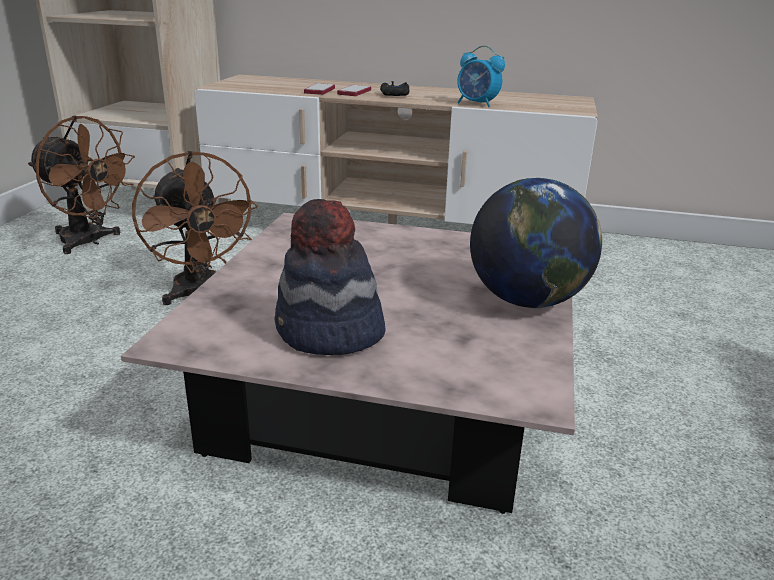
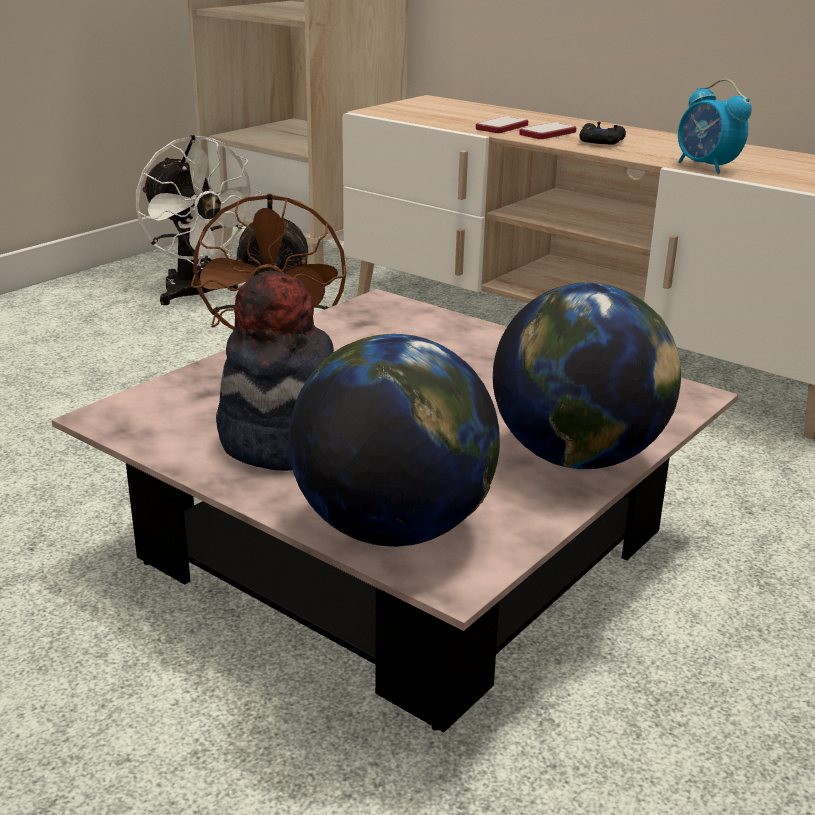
camera: 25 degrees right, 0 degrees up
(89, 242) = (197, 294): brown fan -> white fan
(466, 377) = (393, 530): none -> globe

